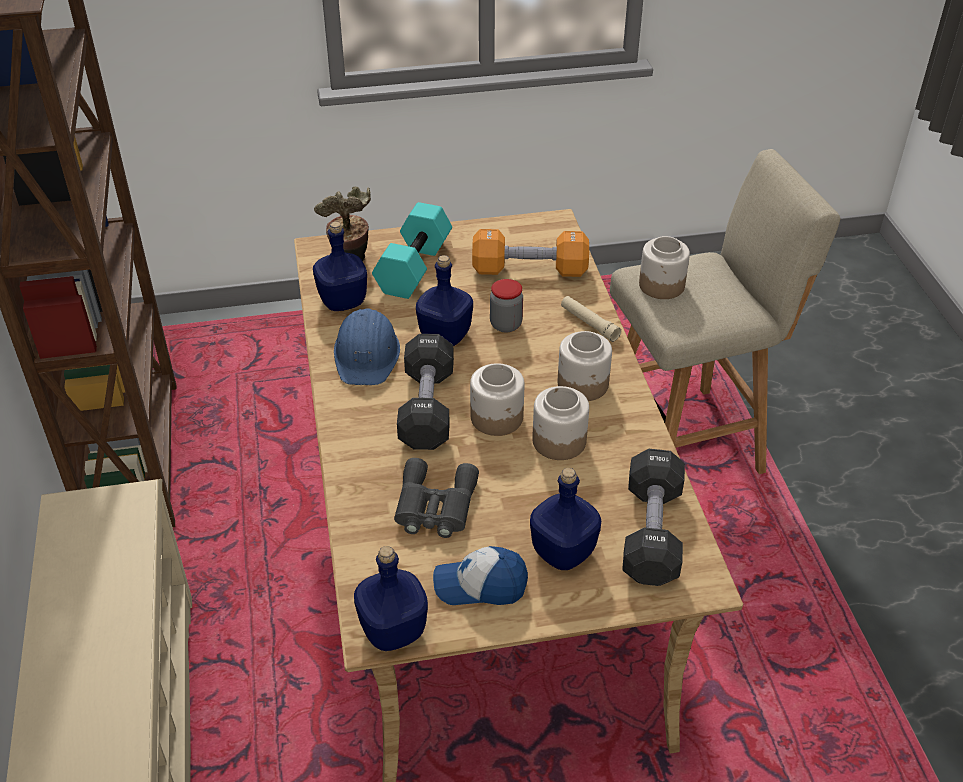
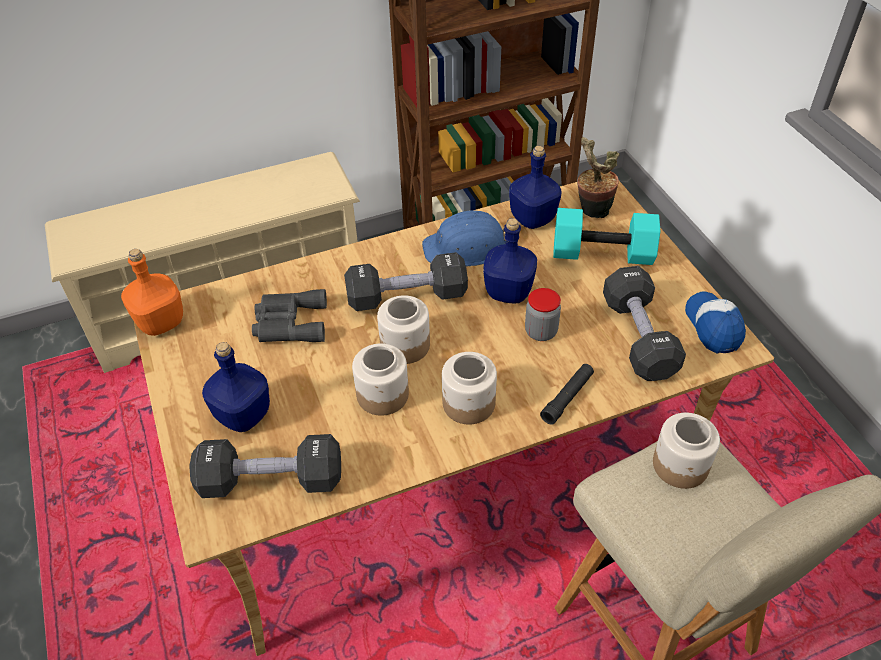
camera: 80 degrees right, 5 degrees up
(394, 630) = (161, 323): blue bottle -> orange bottle
(480, 585) = (205, 365): cap -> cap (713, 326)
(529, 270) = (638, 337): orange dumbbell -> black dumbbell
(589, 323) = (567, 397): beige flashlight -> black flashlight

